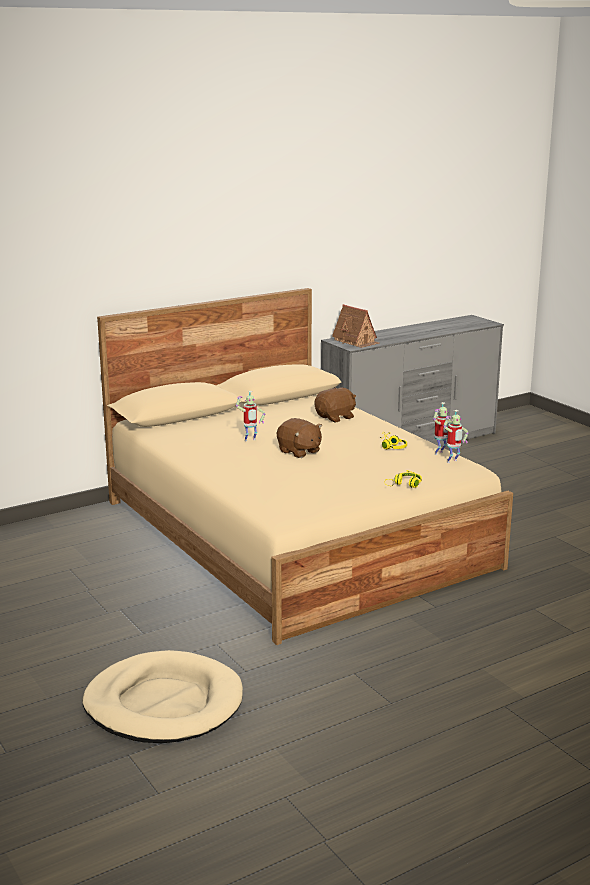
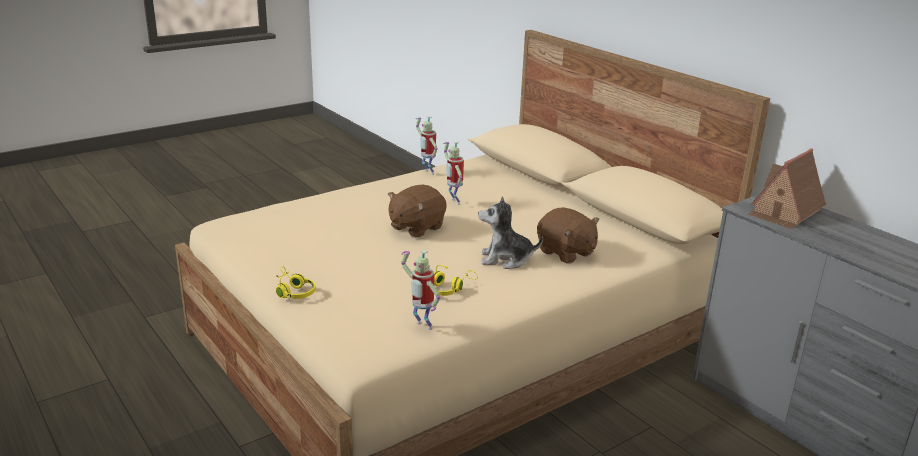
camera: 85 degrees right, 5 degrees up
(164, 703) = (110, 282): beige dog bed -> none
(348, 431) = (505, 259): none -> plush toy
(453, 462) = (384, 335): toy robot -> toy robot (427, 172)

